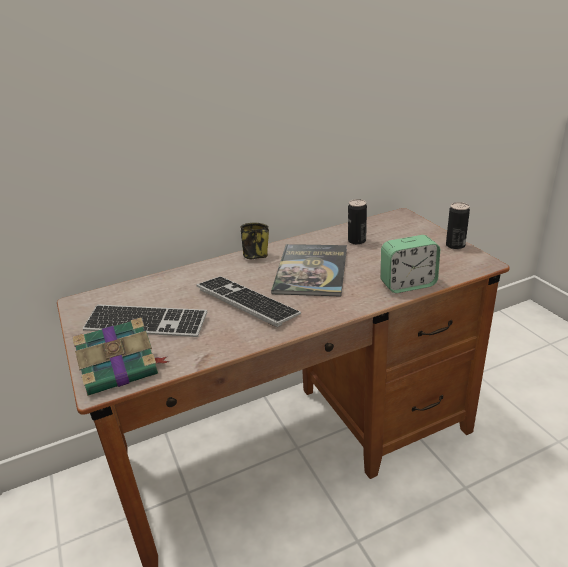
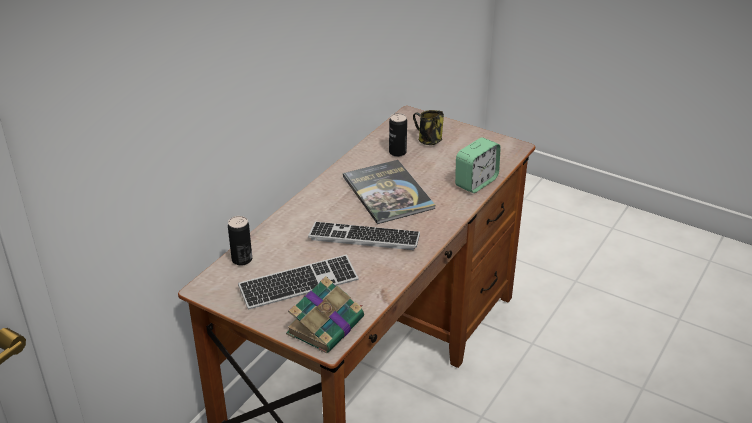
camera: 35 degrees left, 5 degrees up
(255, 255) = (321, 192): mug -> mug (428, 141)
(455, 245) = (481, 136): can -> can (242, 259)

